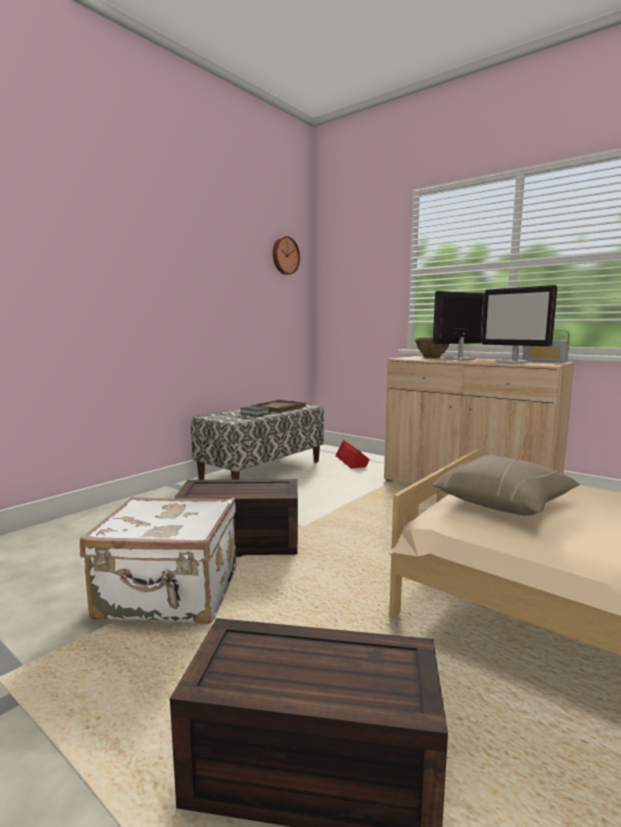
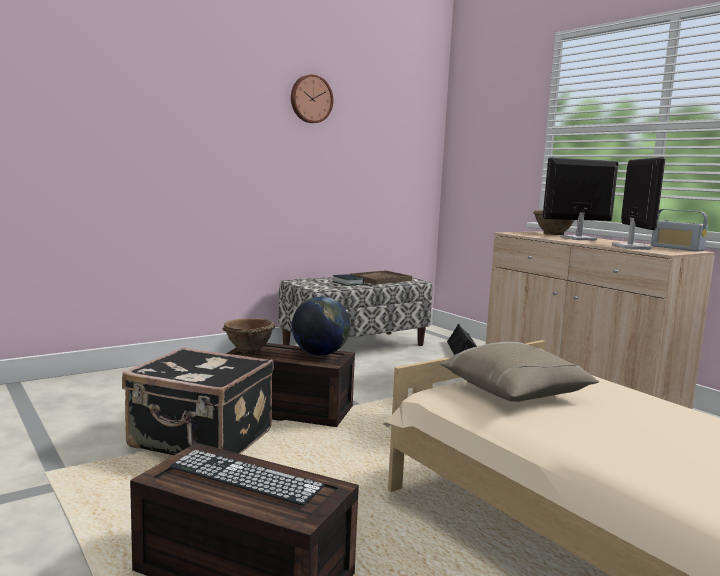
camera: 15 degrees right, 0 degrees up
(170, 595) = (201, 440): white suitcase -> black suitcase
(195, 490) = (248, 350): none -> brown bowl
(268, 485) = (320, 354): none -> globe
(285, 255) = (407, 107): wall clock -> wall clock (310, 99)
(307, 657) = (245, 477): none -> keyboard
(352, 461) = (462, 349): red speaker -> black speaker
(514, 363) = (631, 247): monitor -> monitor turned 150 degrees counterclockwise

